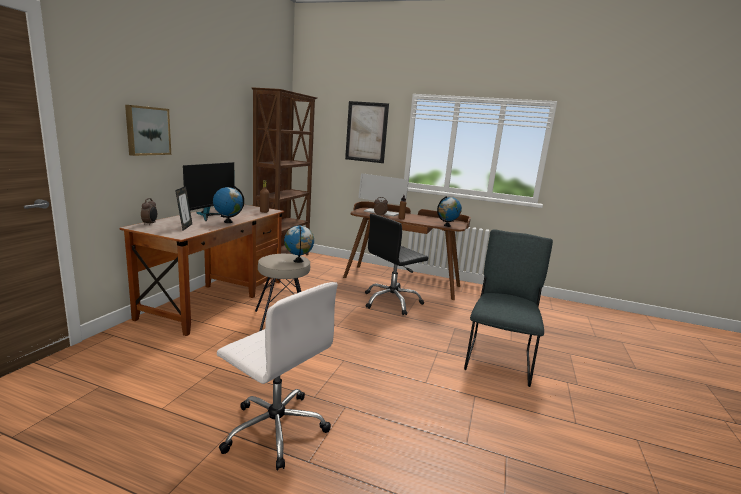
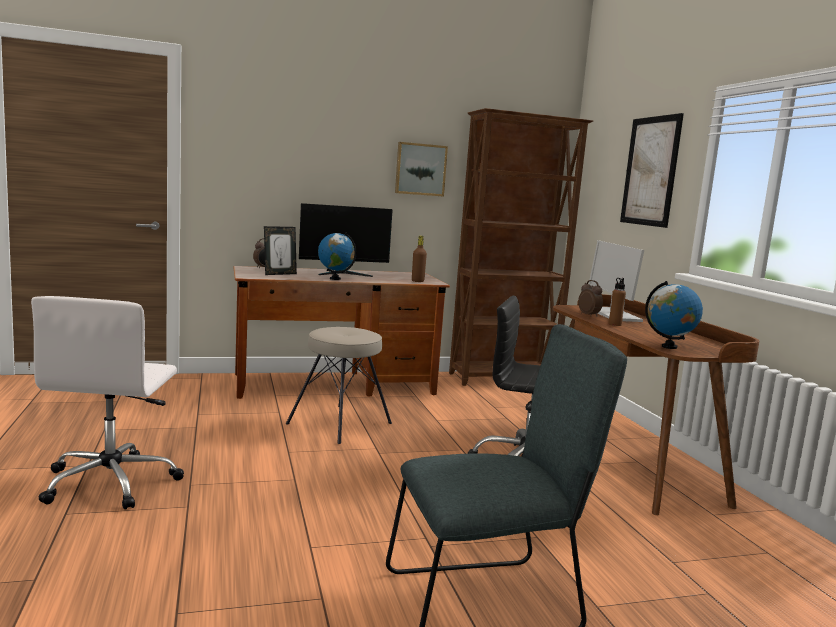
camera: 55 degrees right, 5 degrees down
(147, 131) = (286, 165): picture -> picture (420, 169)
(298, 261) = (351, 337): globe -> none

